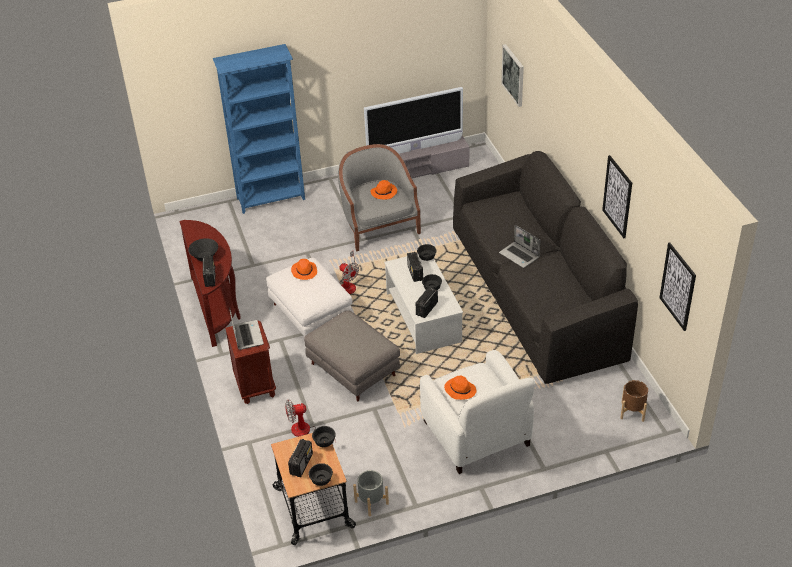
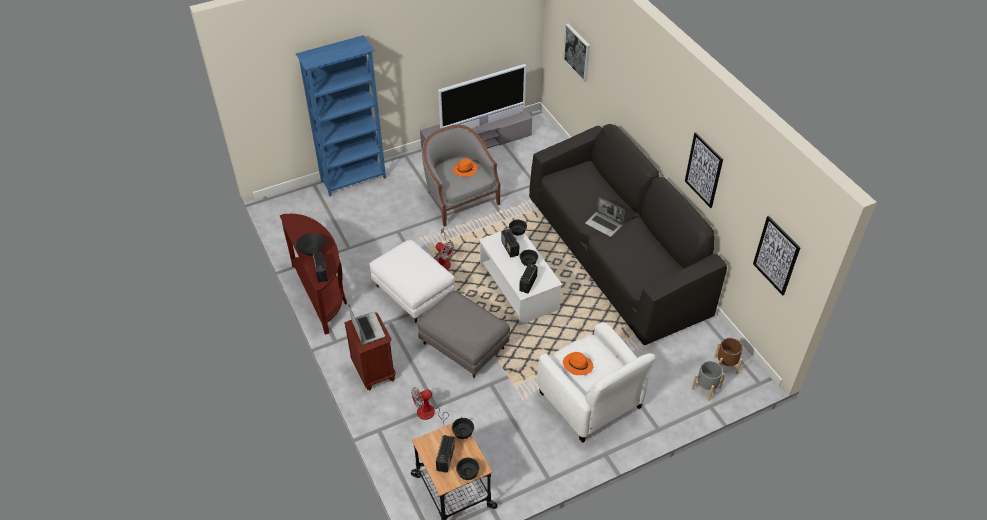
camera: 10 degrees left, 5 degrees up
(304, 271) = (405, 255): orange hat -> none
(371, 502) = (507, 480): grey planter -> grey planter (706, 388)

